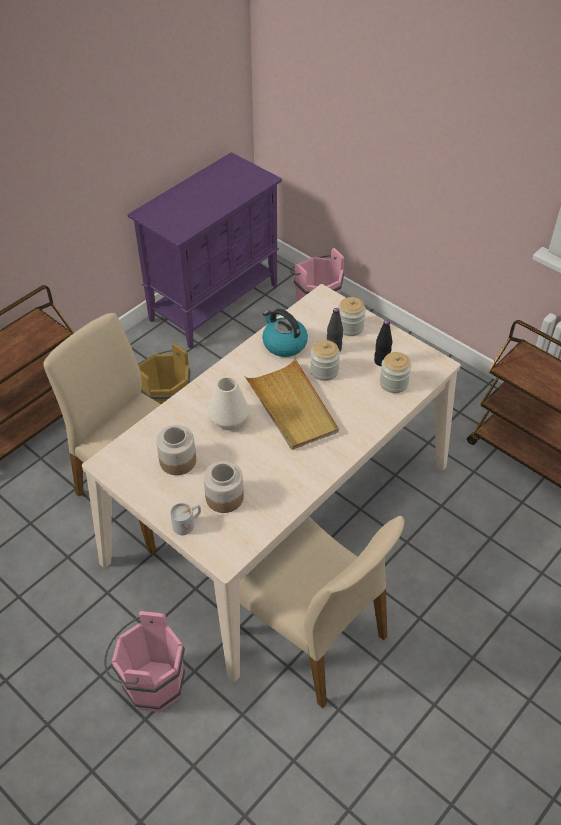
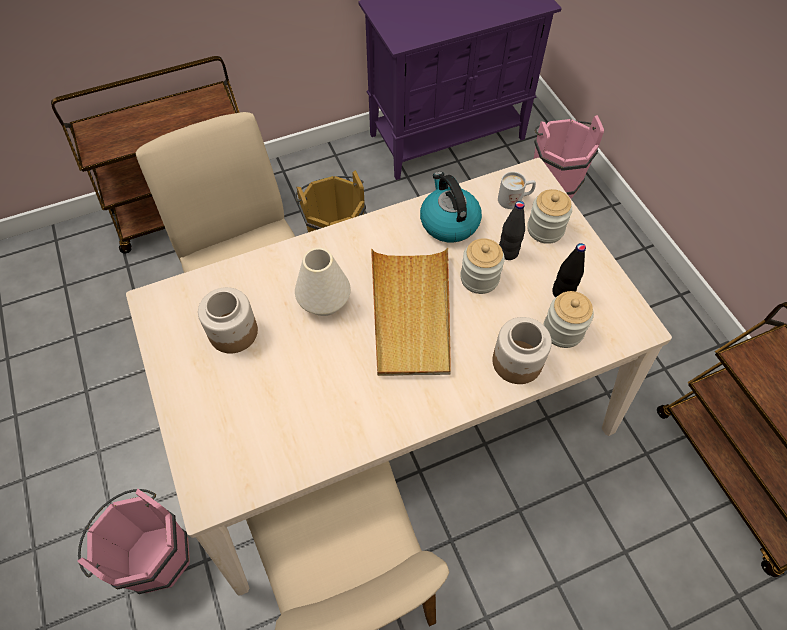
camera: 25 degrees right, 10 degrees up
(187, 524) = (193, 425): white mug -> white mug (515, 199)
(224, 497) = (257, 407): jar -> jar (516, 362)

